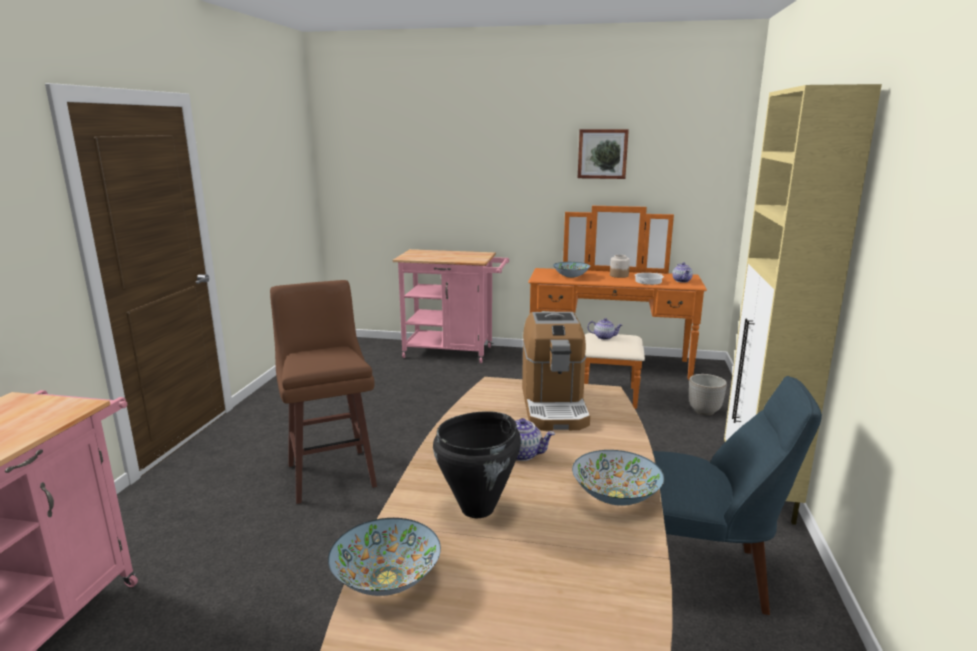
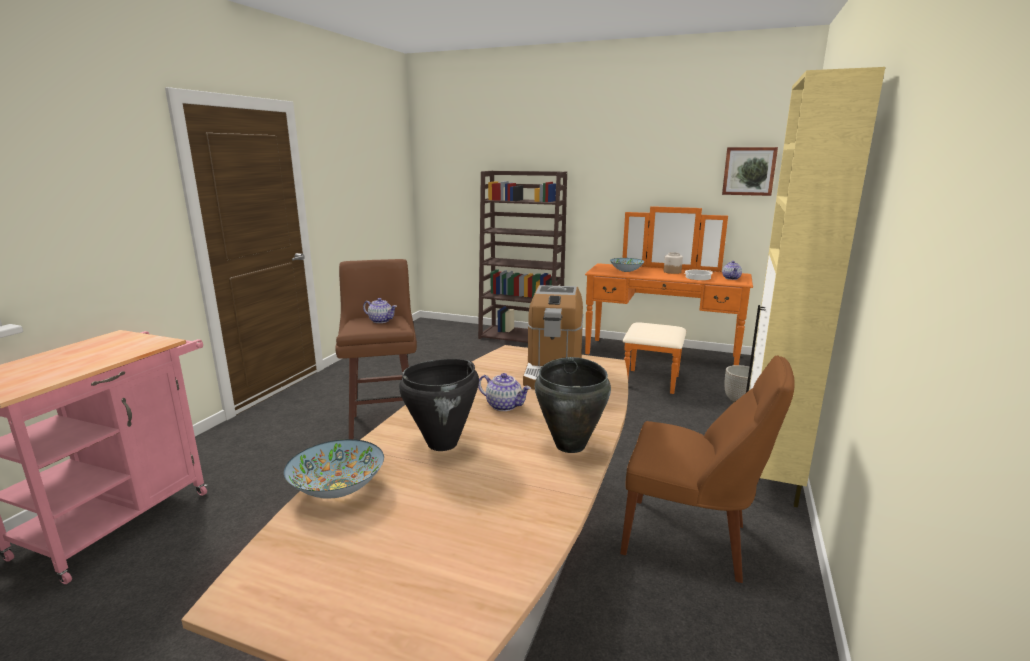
camera: 10 degrees right, 0 degrees up
(454, 352) = (521, 336): pink cart -> brown bookcase
(602, 154) = (662, 158): picture -> picture (749, 171)
(604, 337) = (648, 326): teapot -> teapot (381, 321)
(616, 496) = (571, 445): bowl -> black cooking pot
(705, 573) = (691, 540): blue chair -> brown chair

